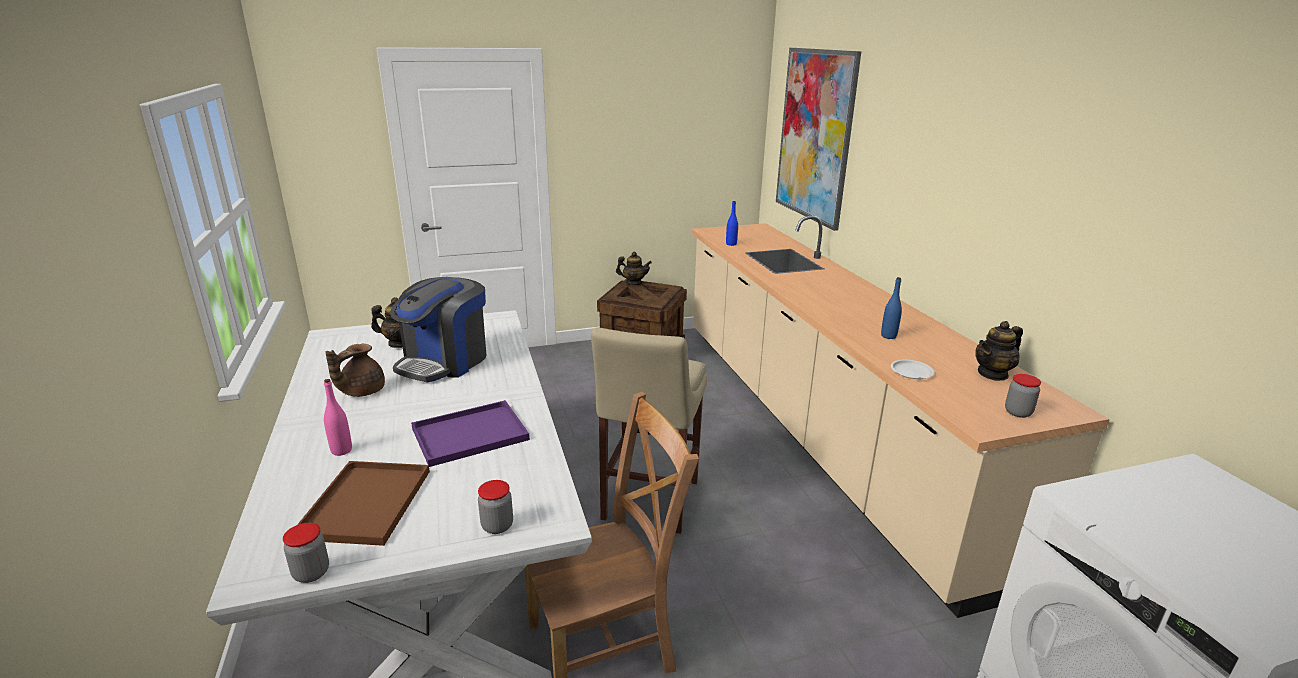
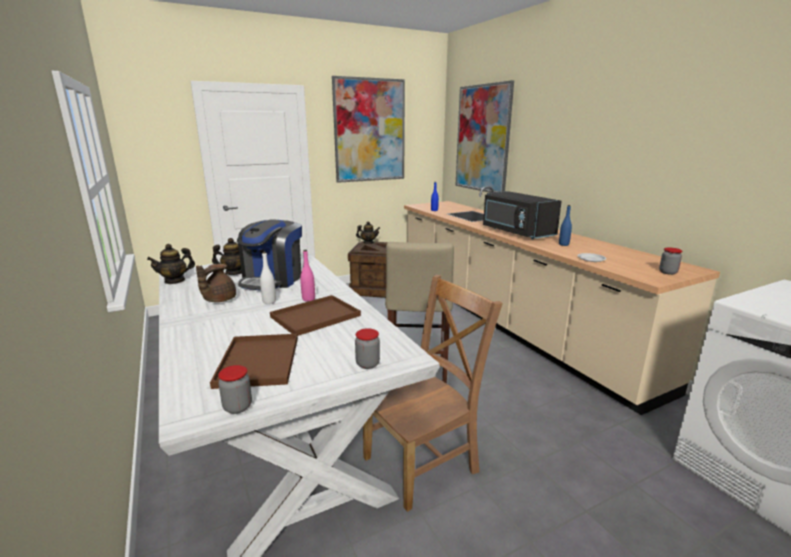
camera: 10 degrees left, 5 degrees down
(341, 450) = (222, 333): pink bottle -> pink bottle (308, 299)
(422, 401) = (269, 302): none -> white bottle
(468, 435) = (314, 317): purple tray -> brown tray
(644, 114) = (370, 130): none -> picture
(829, 303) = (516, 232): none -> black microwave
(993, 374) = (638, 257): teapot -> teapot (175, 280)

